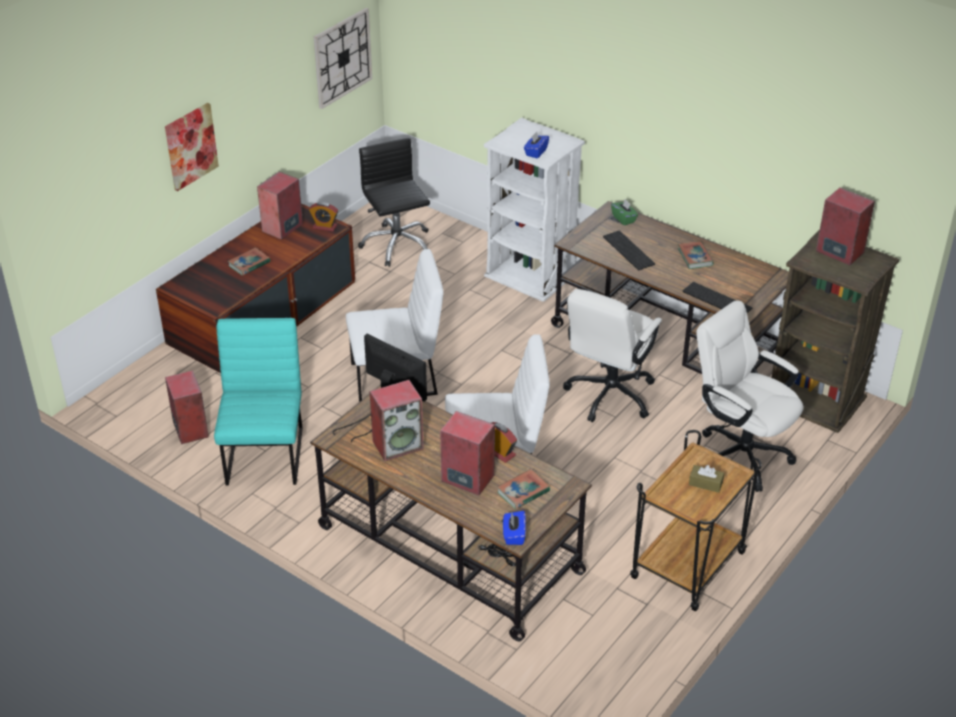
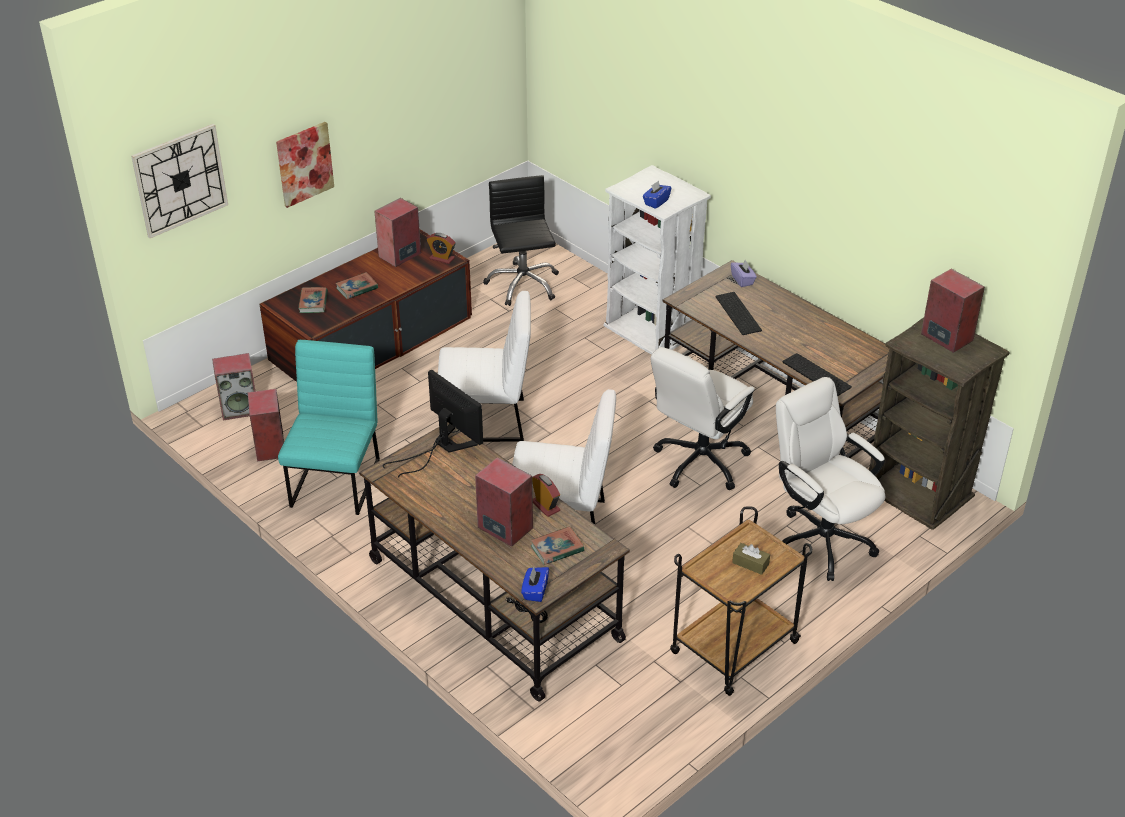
camera: 10 degrees right, 0 degrees up
(342, 57) = (481, 87): wall clock -> wall clock (180, 180)
(398, 444) = (445, 485): speaker -> speaker (240, 408)
(624, 219) = (742, 280): green tissue box -> purple tissue box
(695, 257) = (806, 328): book -> book (313, 302)

